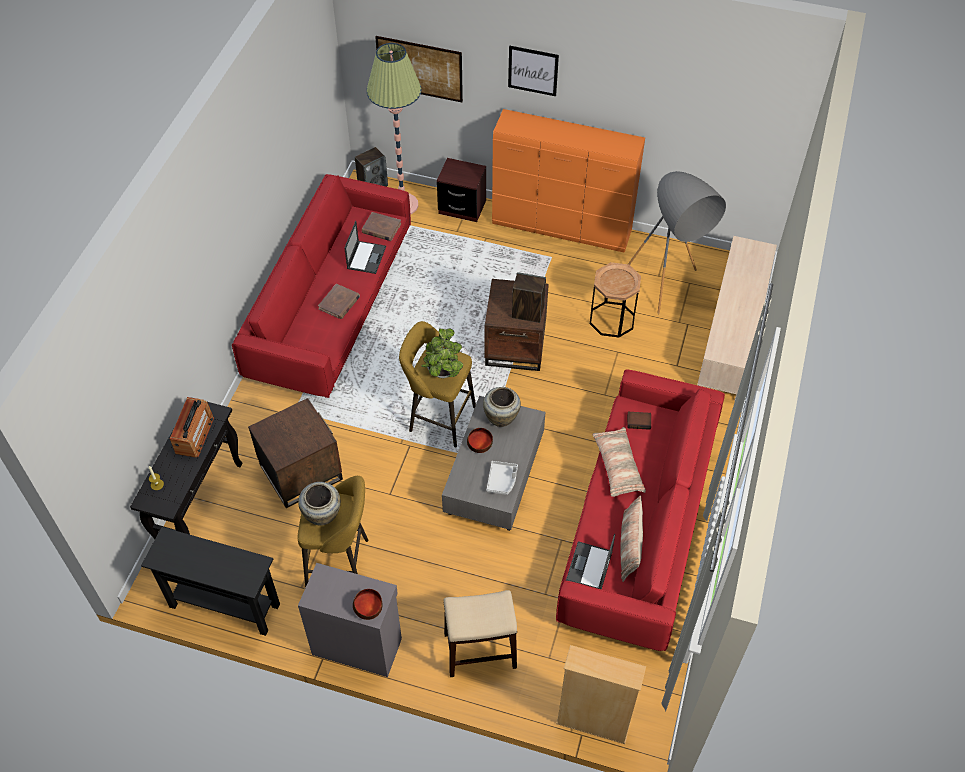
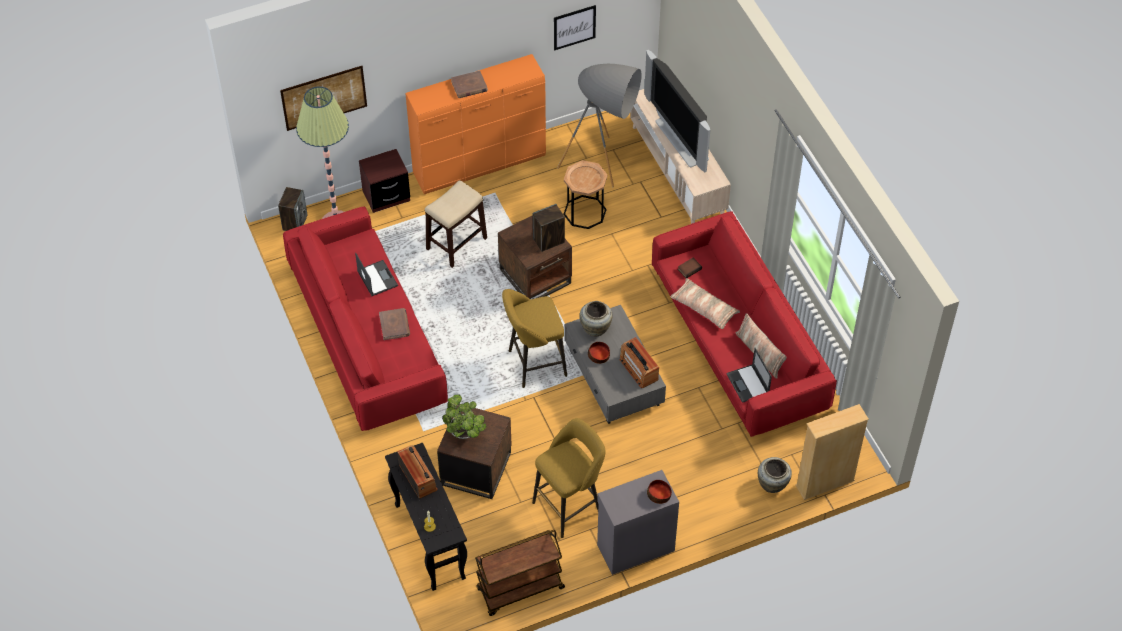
camera: 40 degrees left, 0 degrees up
(224, 605) = (520, 589): black console table -> brown cart
(322, 516) = (564, 466): beige vase -> beige vase (773, 485)
(381, 228) = (364, 249): brown book -> brown book (469, 86)
(442, 374) = (543, 320): potted plant -> potted plant (465, 434)
(481, 650) = (716, 492): stool -> stool (457, 243)
(502, 480) = (638, 369): grey tray -> radio
(533, 70) = (427, 49): picture -> picture (574, 27)
(739, 302) = (680, 141): none -> television

